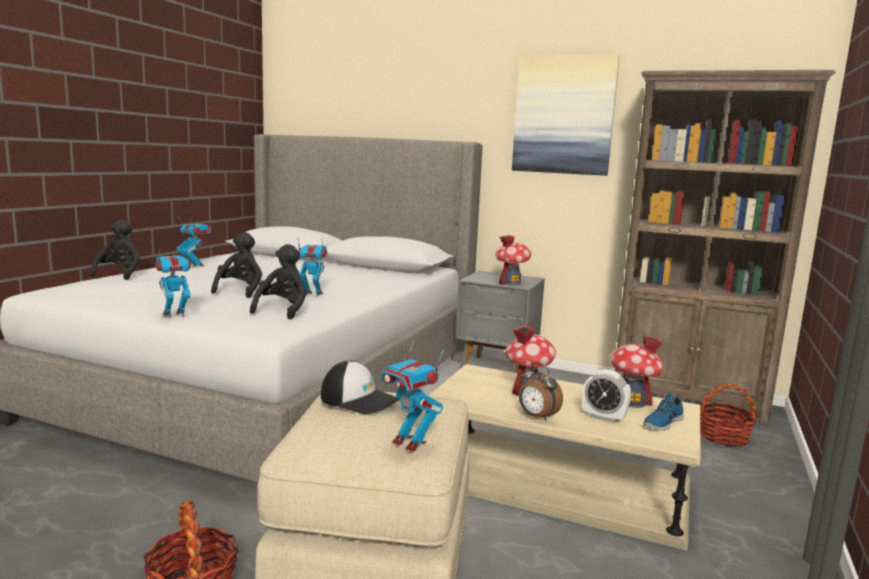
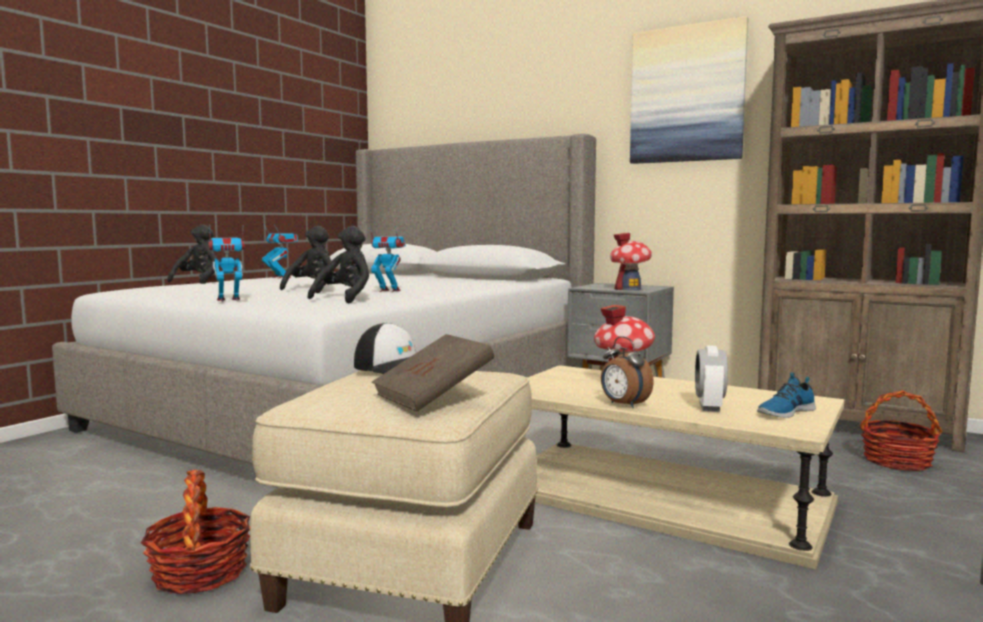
camera: 10 degrees right, 5 degrees down
(410, 443) = (433, 397): toy robot -> brown book
(604, 417) = (709, 407): alarm clock -> alarm clock turned 60 degrees clockwise
(631, 402) = (752, 395): toy house -> none

